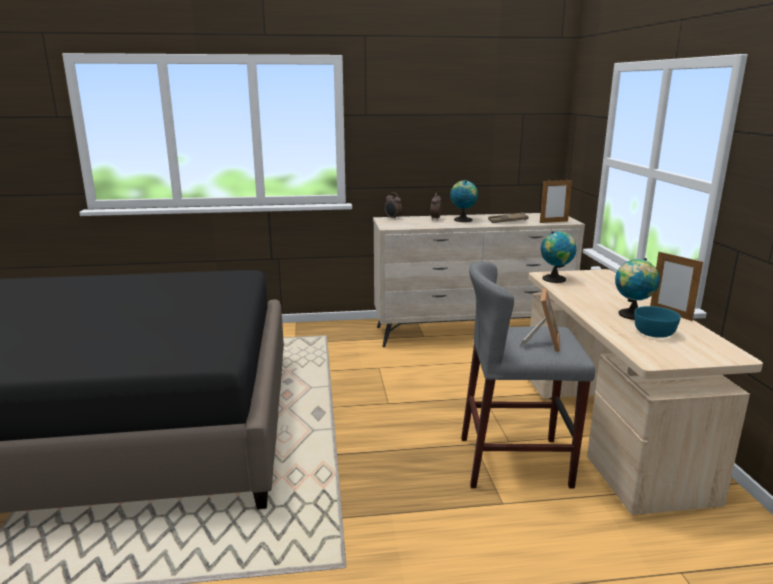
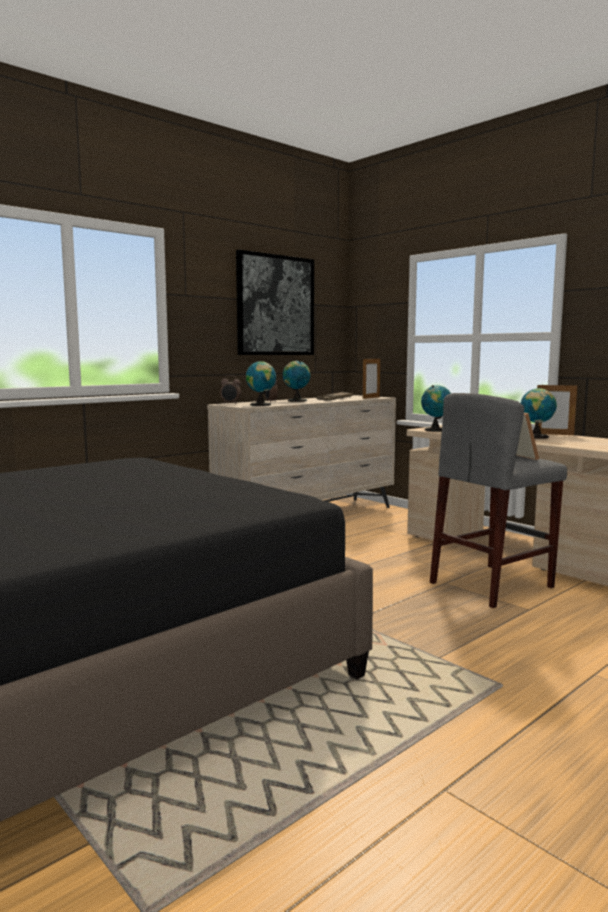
camera: 35 degrees left, 10 degrees down
(408, 225) = (261, 405): none -> globe
(468, 118) = (275, 305): none -> picture
(654, 332) = (572, 441): turquoise bowl -> none

